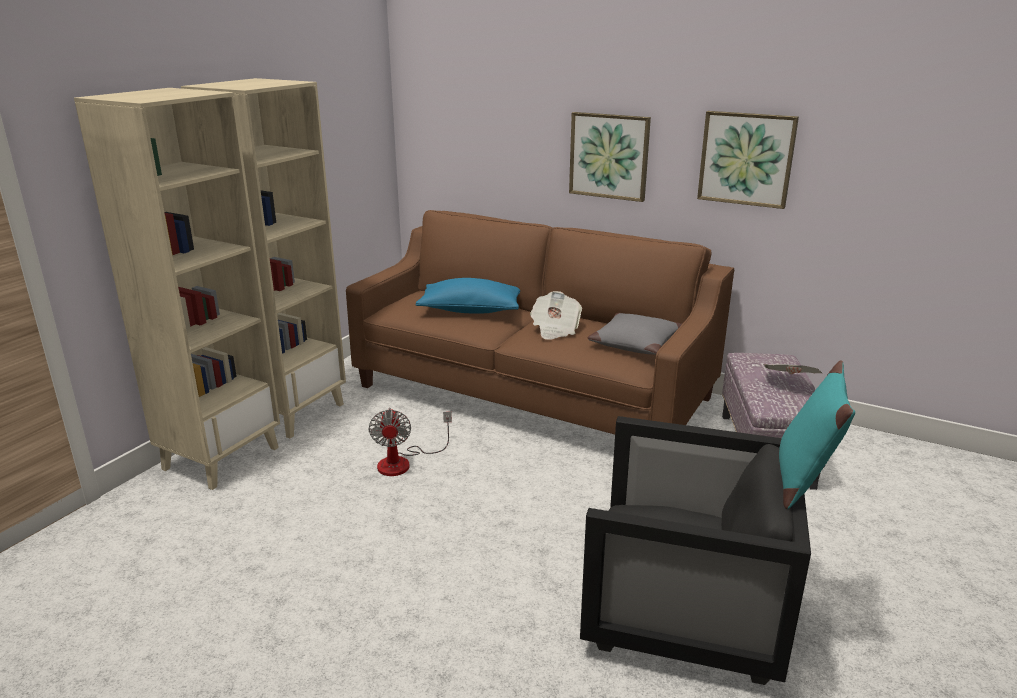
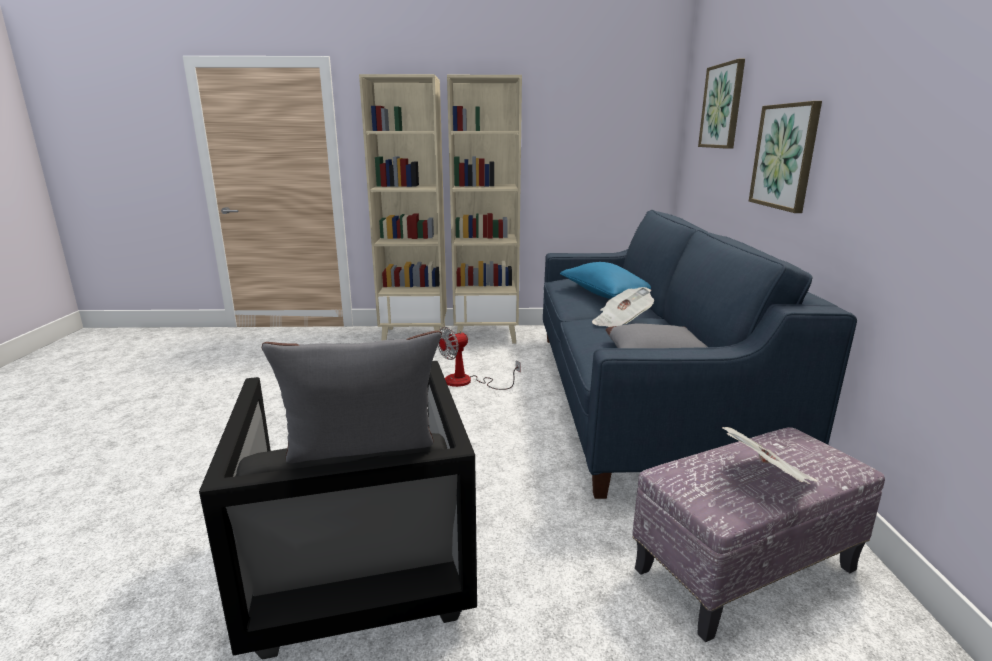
camera: 60 degrees right, 5 degrees down
(533, 392) = (640, 397): brown sofa -> blue sofa
(746, 159) = (903, 149): picture -> picture (722, 106)
(803, 479) = (365, 466): turquoise pillow -> grey pillow

